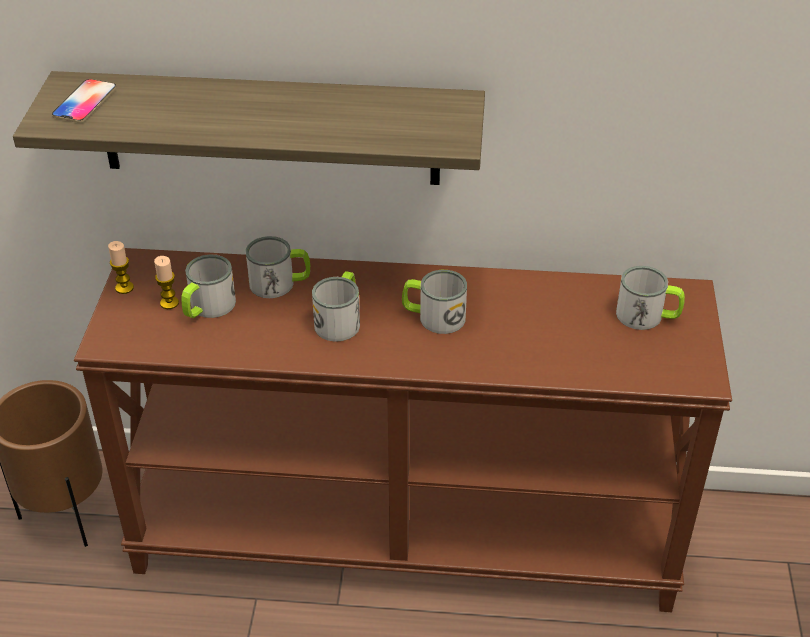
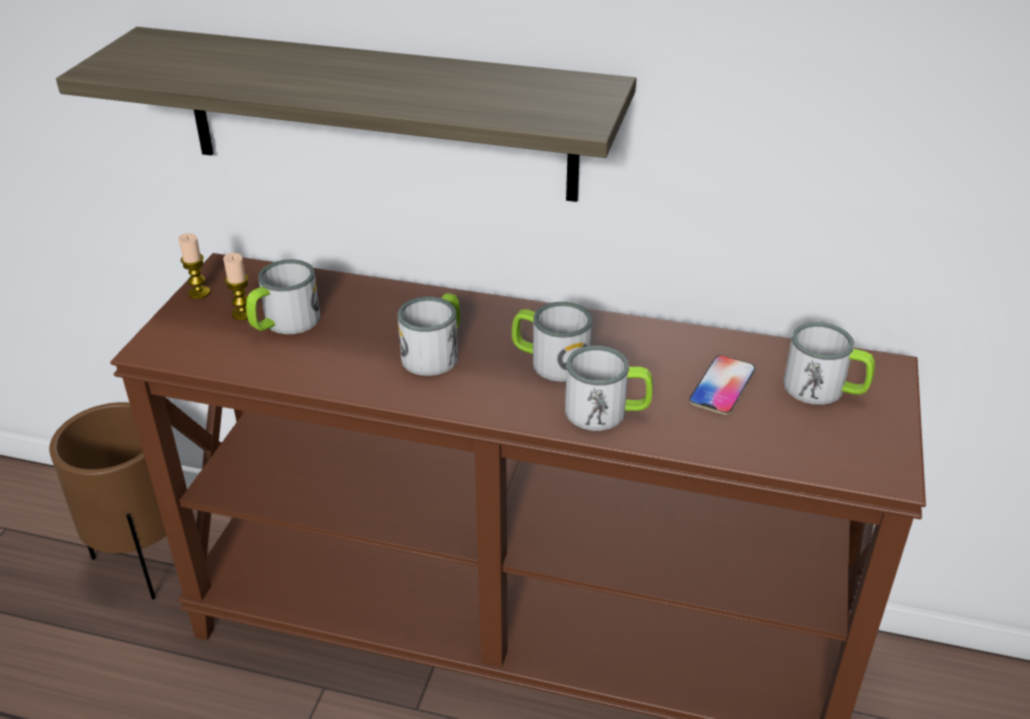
camera: 10 degrees right, 5 degrees down
(85, 102) = (155, 54): phone -> phone (722, 386)
(280, 283) = (377, 306): mug -> mug (607, 412)

